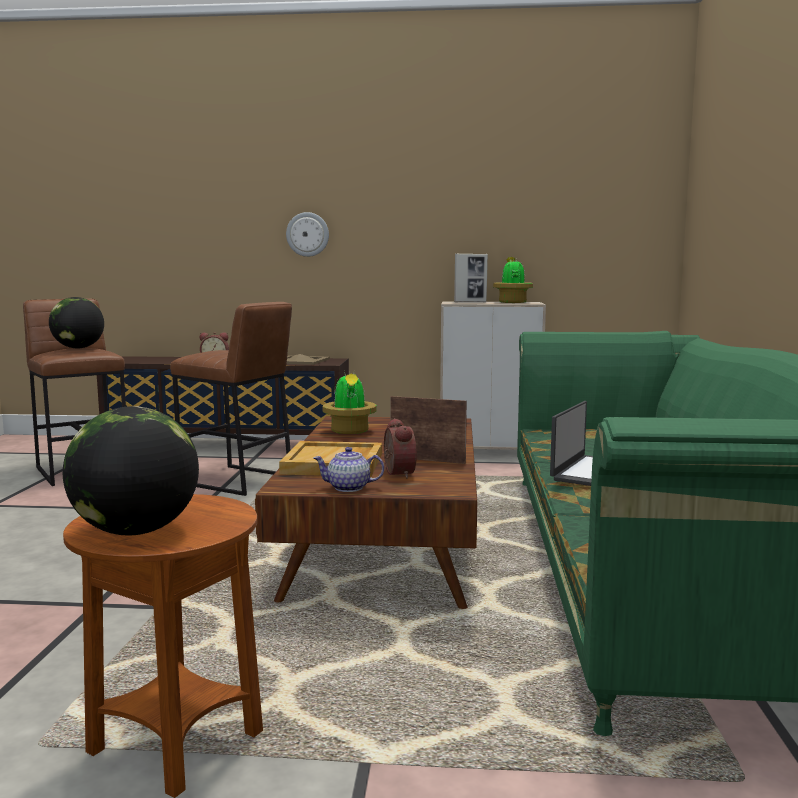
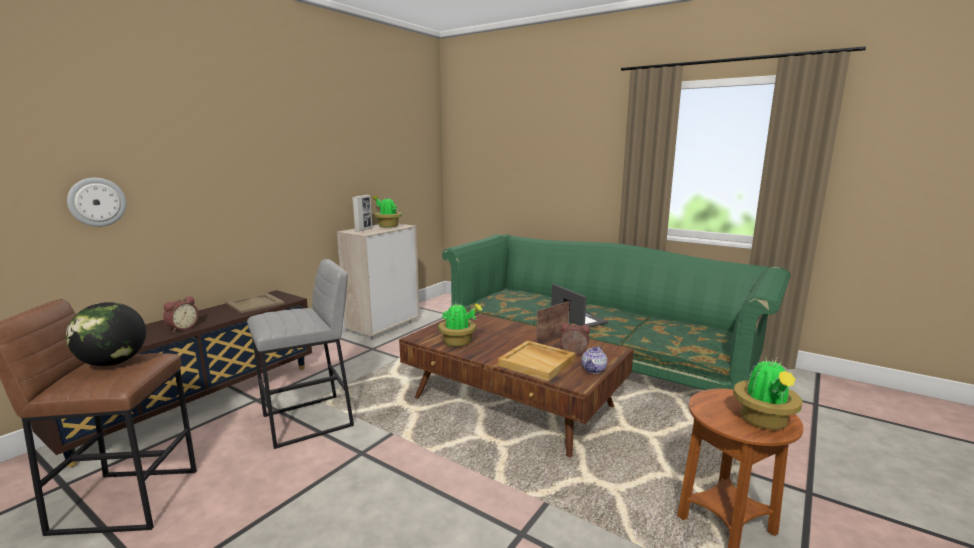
camera: 60 degrees left, 5 degrees up
(136, 531) = (763, 421): globe -> potted plant
(238, 480) = (309, 420): brown stool -> grey stool
(307, 234) = (227, 188): wall clock -> wall clock (97, 202)

